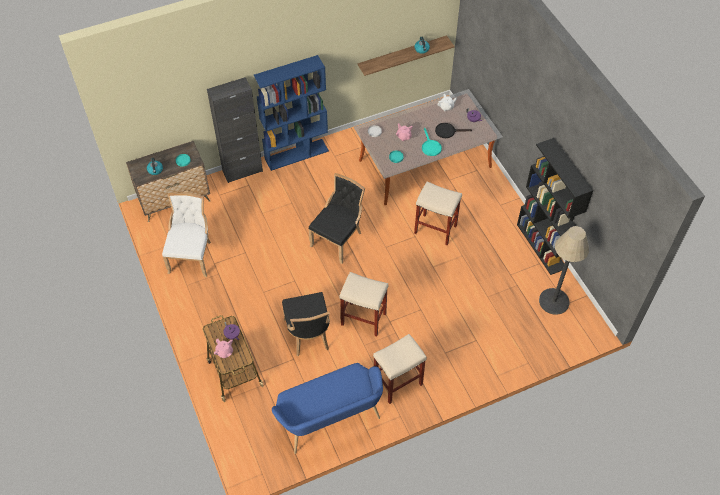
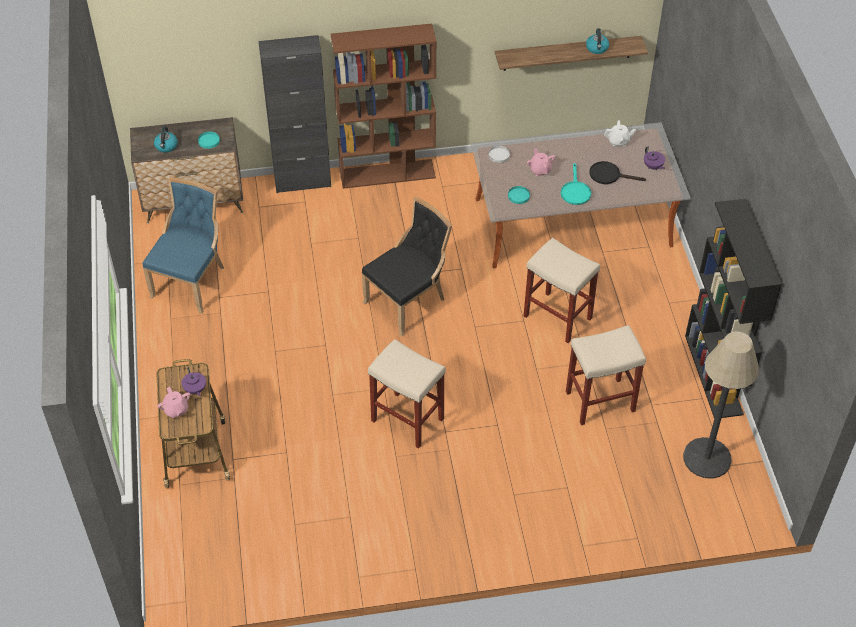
camera: 15 degrees right, 5 degrees down
(192, 256) = (191, 281): white chair -> blue chair
(296, 154) = (388, 173): blue bookcase -> brown bookcase
(308, 335) = (319, 425): black chair -> none
(330, 421) = (310, 552): blue bench -> none
(398, 382) = (428, 520): beige stool -> beige stool (600, 401)

